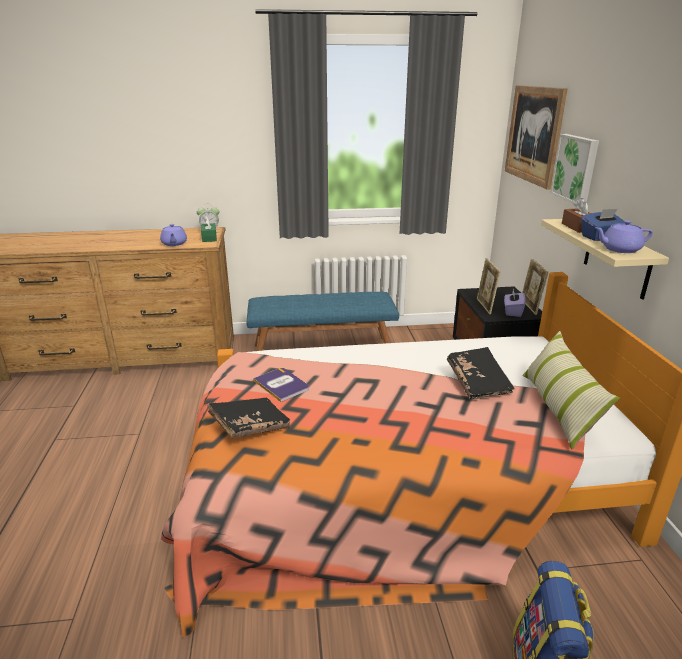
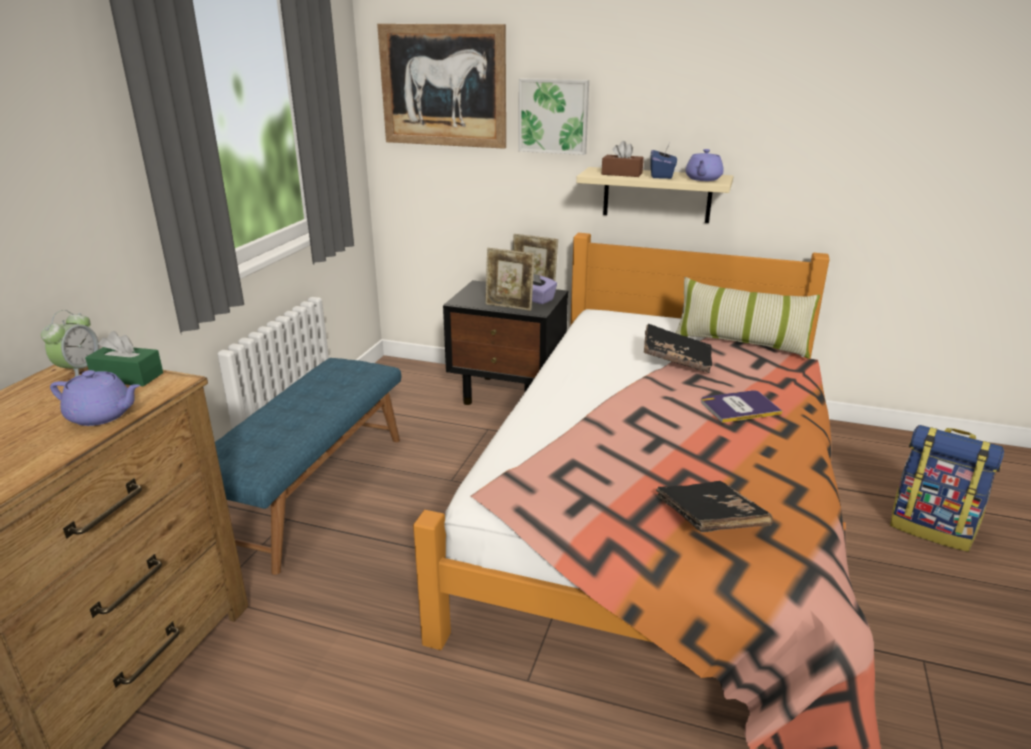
camera: 65 degrees left, 0 degrees up
(281, 385) = (609, 476): book -> book (739, 407)

